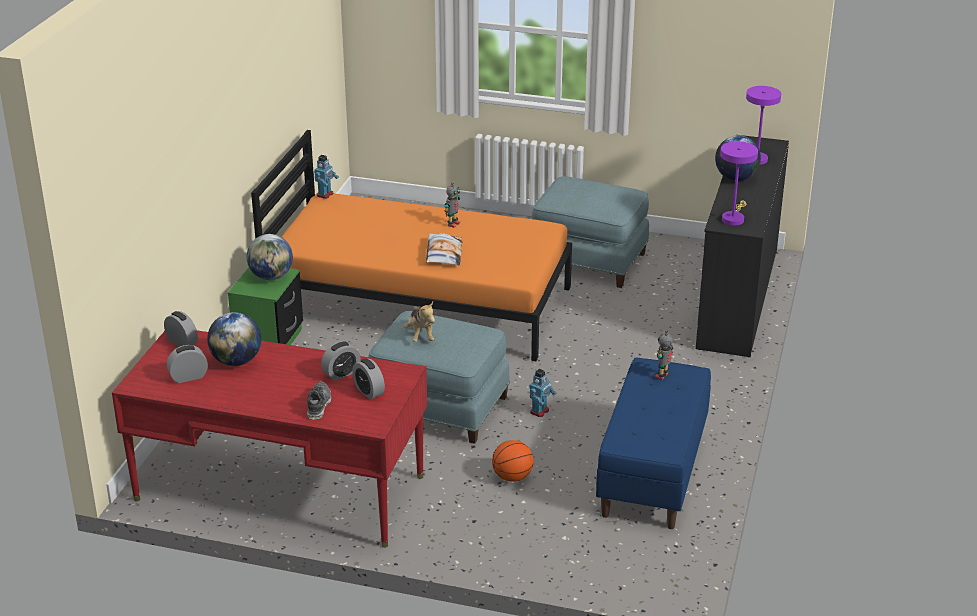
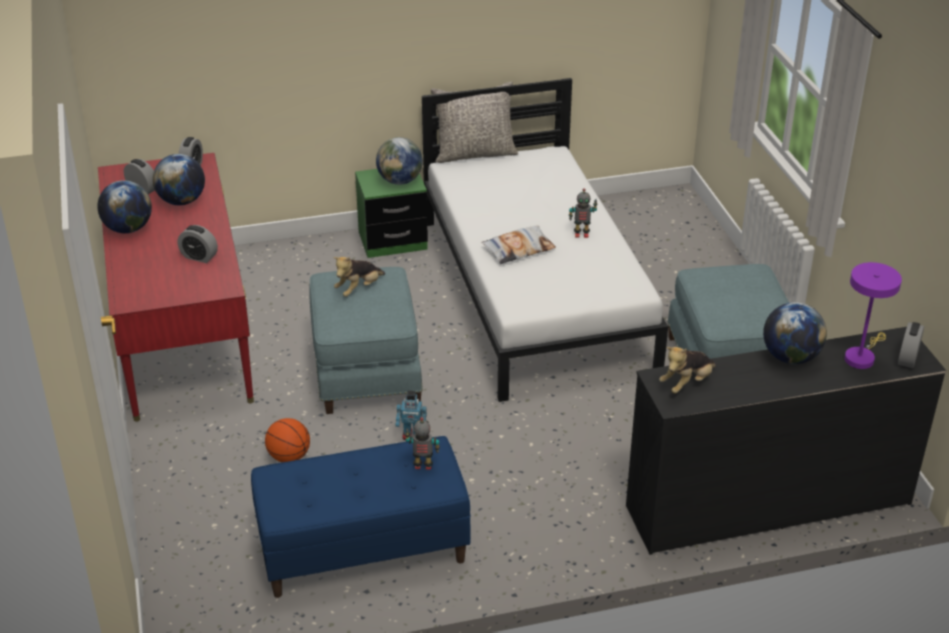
camera: 60 degrees right, 5 degrees up
(251, 399) = (128, 229): none -> globe
(282, 229) = (474, 153): none -> grey pillow
(318, 405) = (141, 263): shoe -> none
(325, 194) = (559, 150): toy robot -> none
(369, 391) = (180, 280): alarm clock -> alarm clock (907, 358)
(419, 302) = (535, 293): orange bed -> white bed
(733, 218) = (687, 383): purple table lamp -> plush toy

